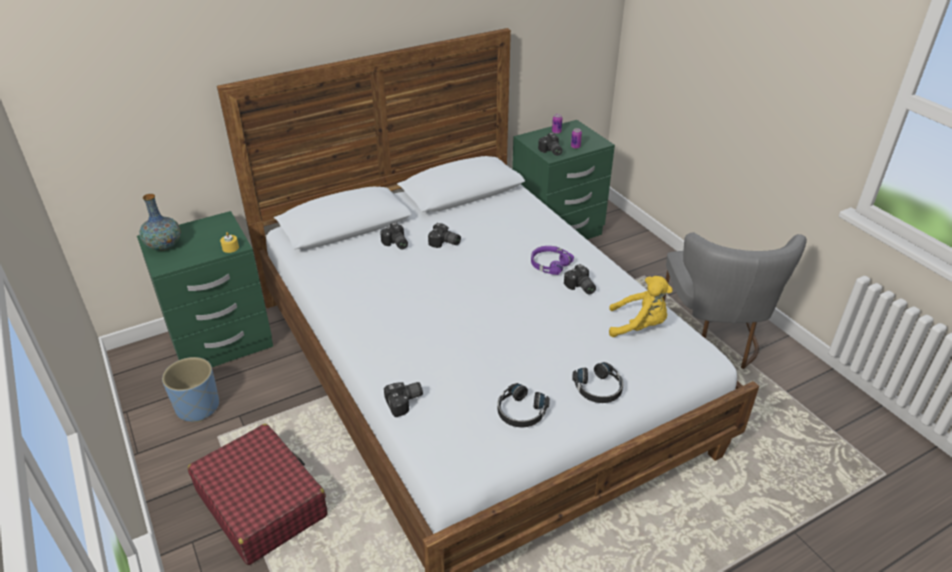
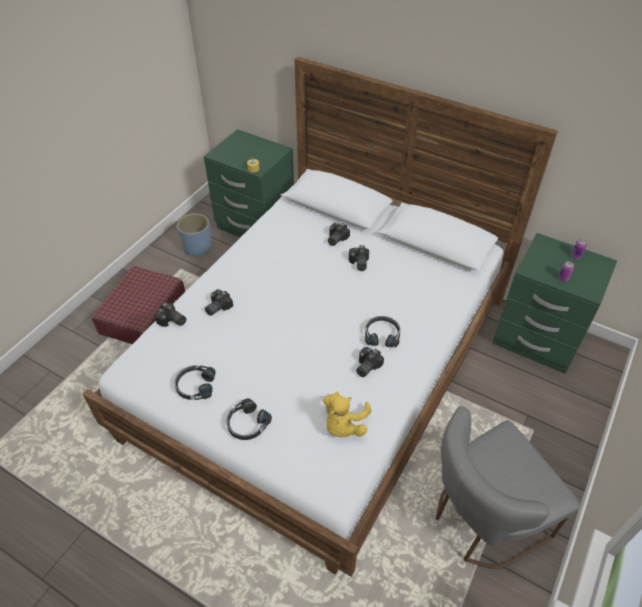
camera: 60 degrees right, 10 degrees up
(164, 245) = (235, 143): vase -> none
(549, 264) = (382, 335): purple headphones -> black headphones
(550, 151) = (536, 265): camera -> camera (217, 307)
(639, 326) = (343, 425): yellow plush toy -> yellow plush toy turned 45 degrees clockwise

